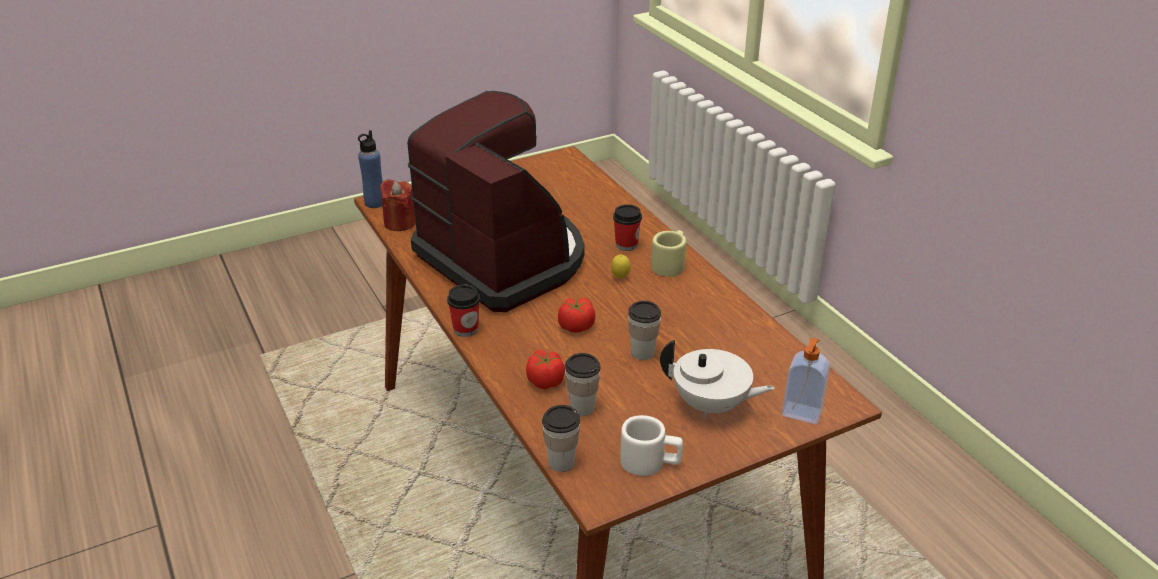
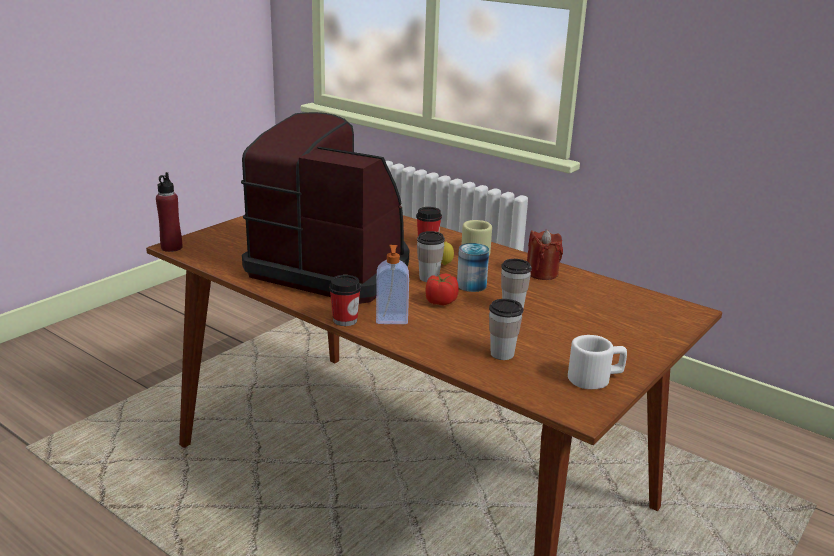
camera: 25 degrees left, 10 degrees down
(375, 203) = (171, 247): blue bottle -> red bottle
(400, 223) = (210, 258): red candle -> red candle (542, 273)
(545, 381) = (452, 342): tomato -> none
(561, 462) = (524, 395): cup -> cup (429, 278)
(625, 312) = (471, 285): none -> can
(711, 406) = (601, 332): white teapot -> none
(801, 413) = (671, 323): soap dispenser -> soap dispenser (391, 320)

